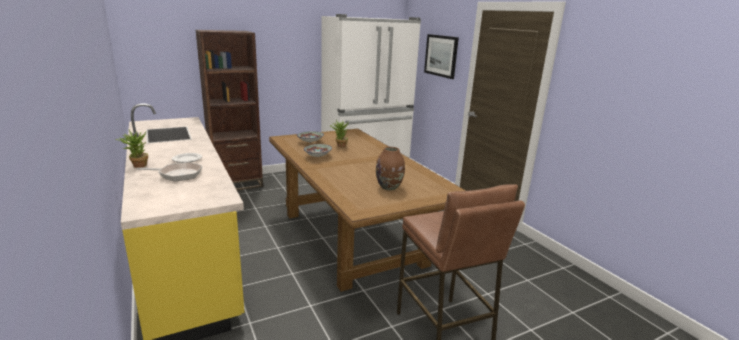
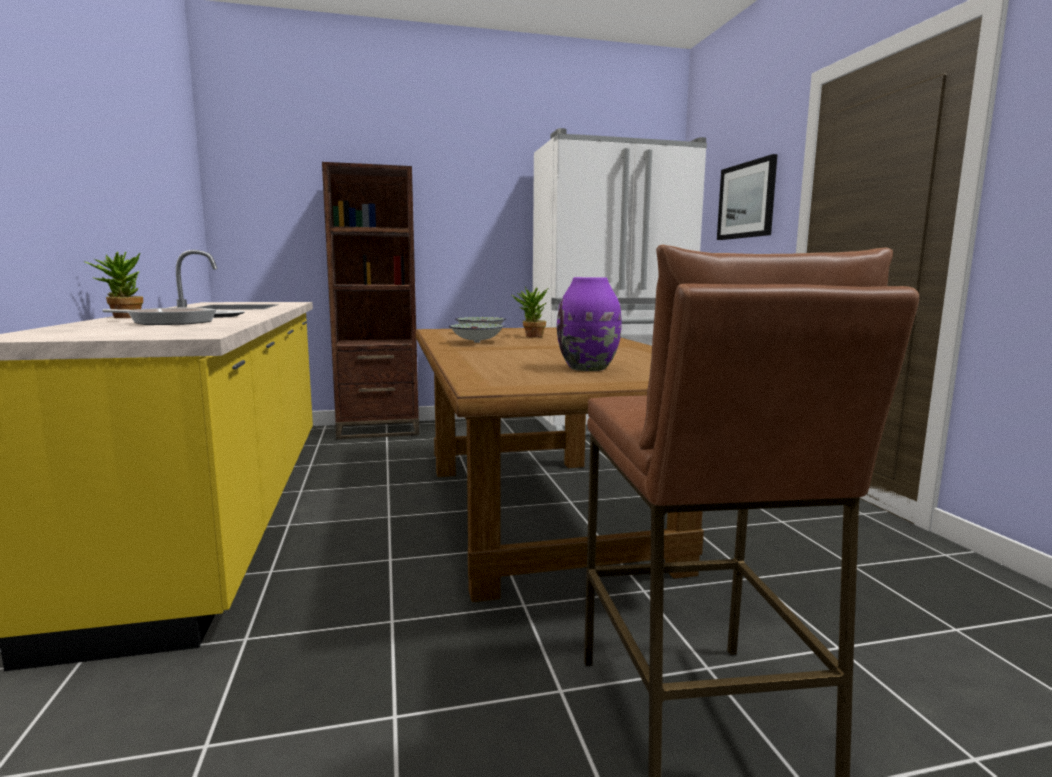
camera: 15 degrees right, 10 degrees down
(389, 187) = (588, 368): brown vase -> purple vase

